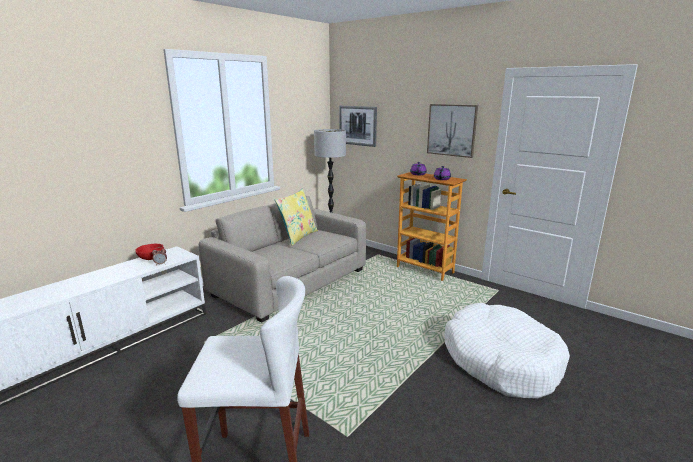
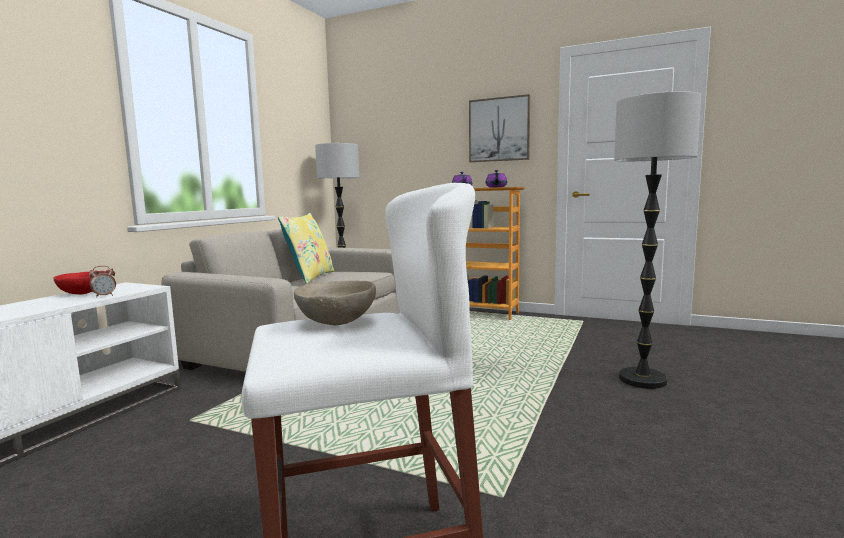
camera: 15 degrees left, 10 degrees down
(241, 346) = (336, 322): none -> beige bowl
(358, 125) = (371, 141): picture -> none
(500, 360) = (643, 380): white dog bed -> floor lamp

